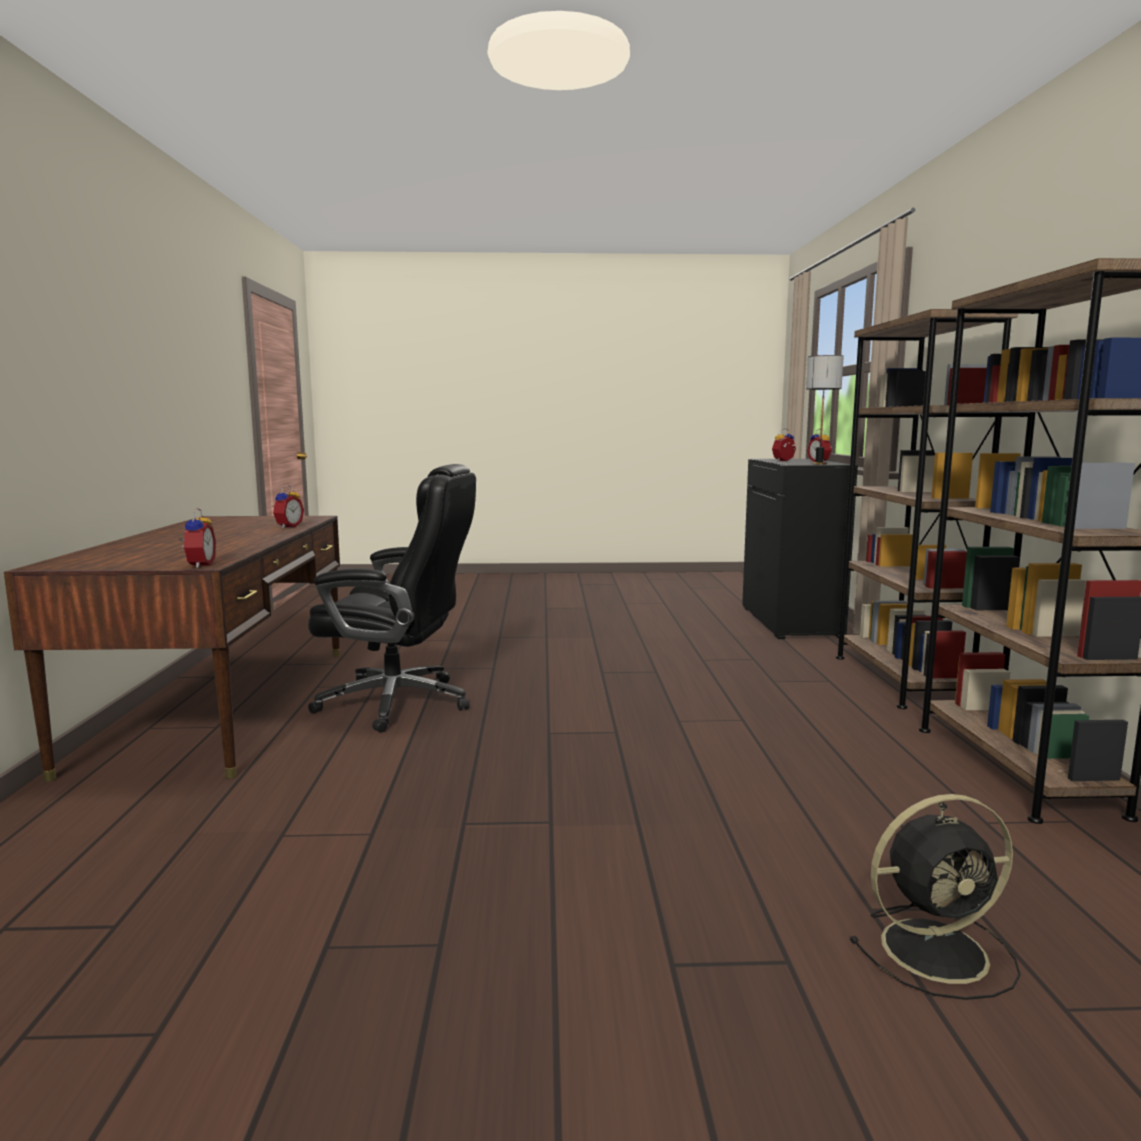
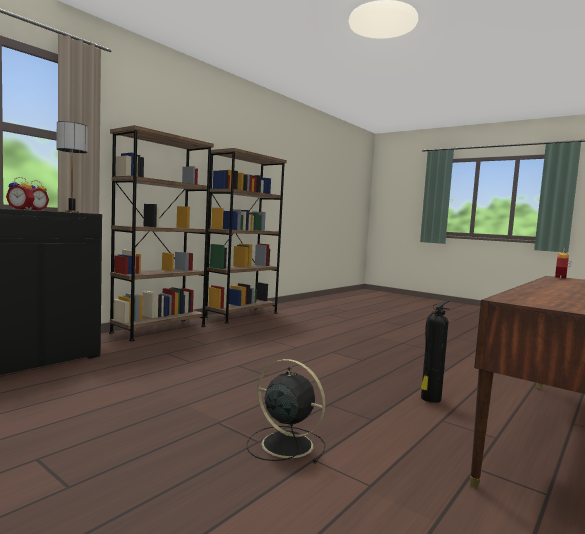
camera: 140 degrees left, 5 degrees down
(287, 526) = (536, 292): alarm clock -> none
(399, 703) = (430, 399): black office chair -> fire extinguisher
(938, 950) = (351, 315): black fan -> black fan (285, 444)

